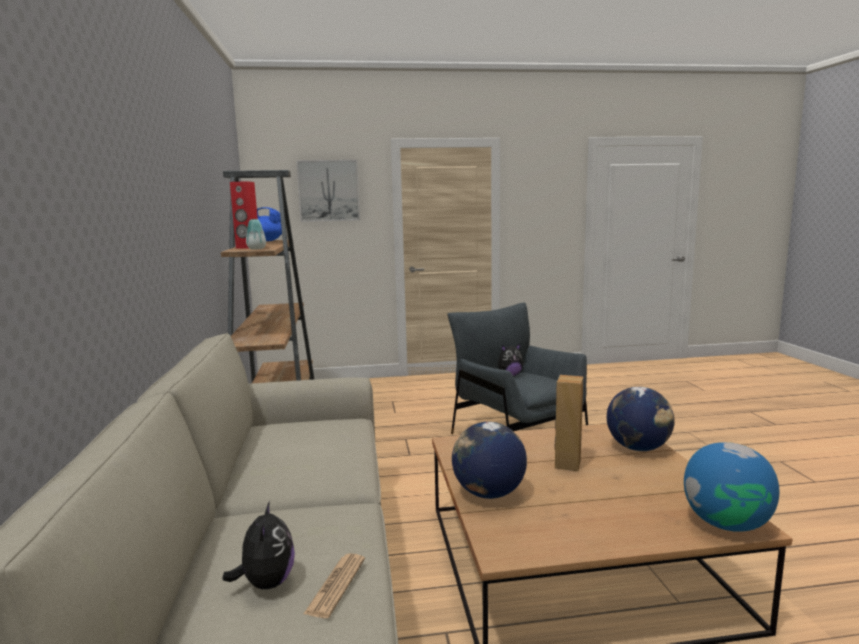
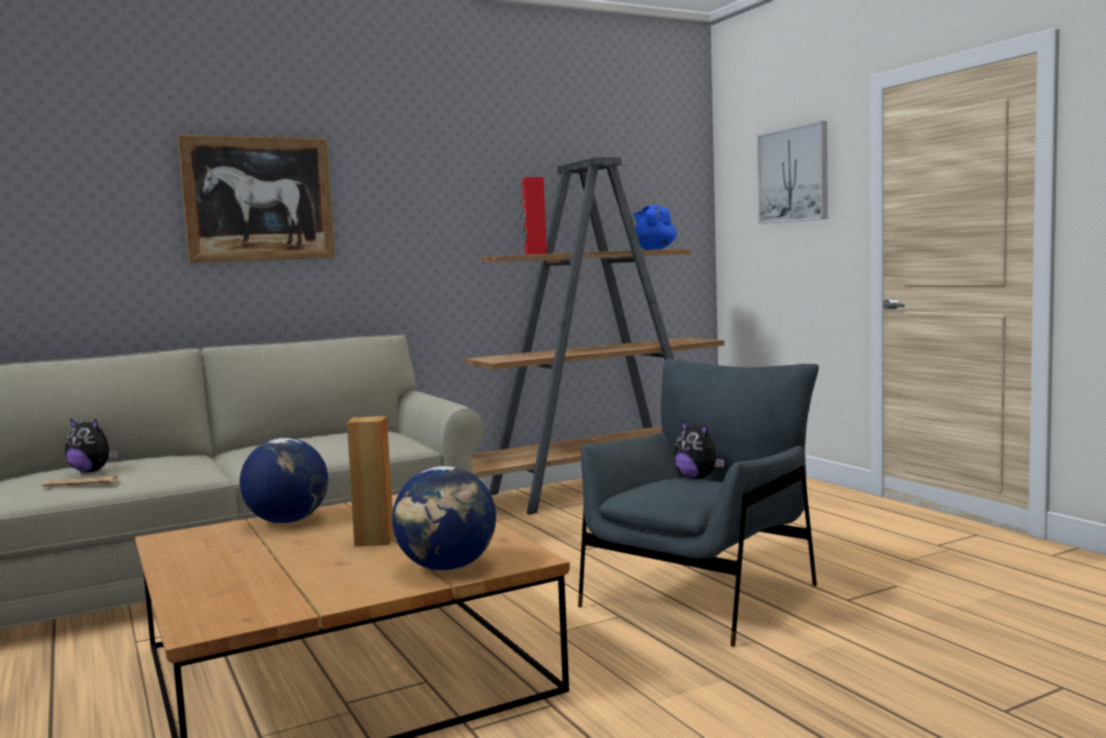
camera: 70 degrees right, 5 degrees down
(113, 190) = (259, 199): none -> picture
(256, 249) = (518, 254): vase -> none
(266, 583) = (92, 471): plush toy -> plush toy turned 45 degrees clockwise
(726, 524) = (208, 616): globe -> none

